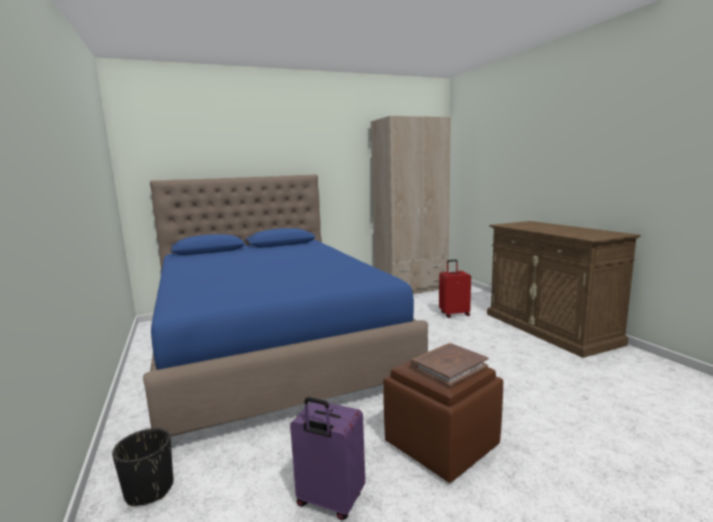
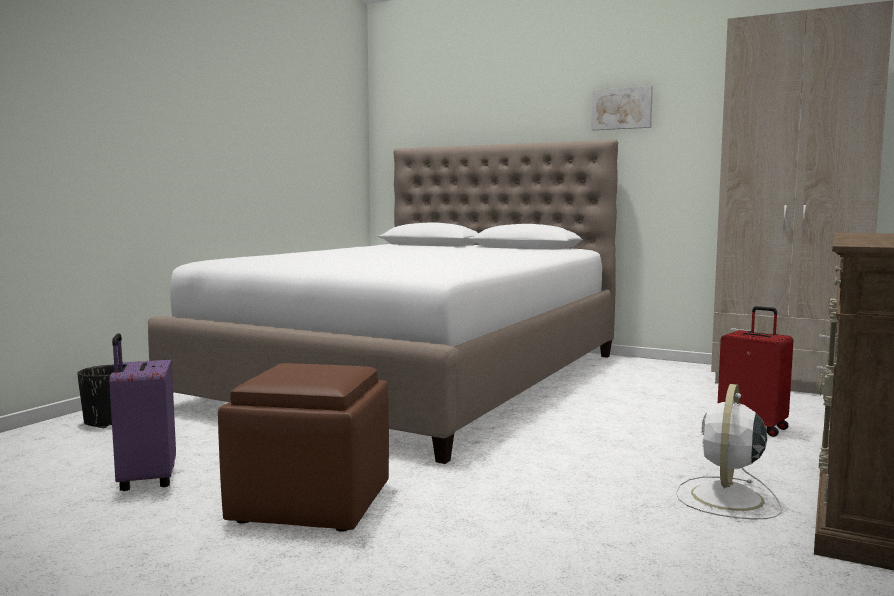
camera: 50 degrees right, 5 degrees down
(271, 345) = (418, 378): blue bed -> white bed
(313, 156) = (622, 109): none -> picture
(449, 367) = (304, 373): brown book -> none
(523, 349) = (726, 498): none -> white fan

